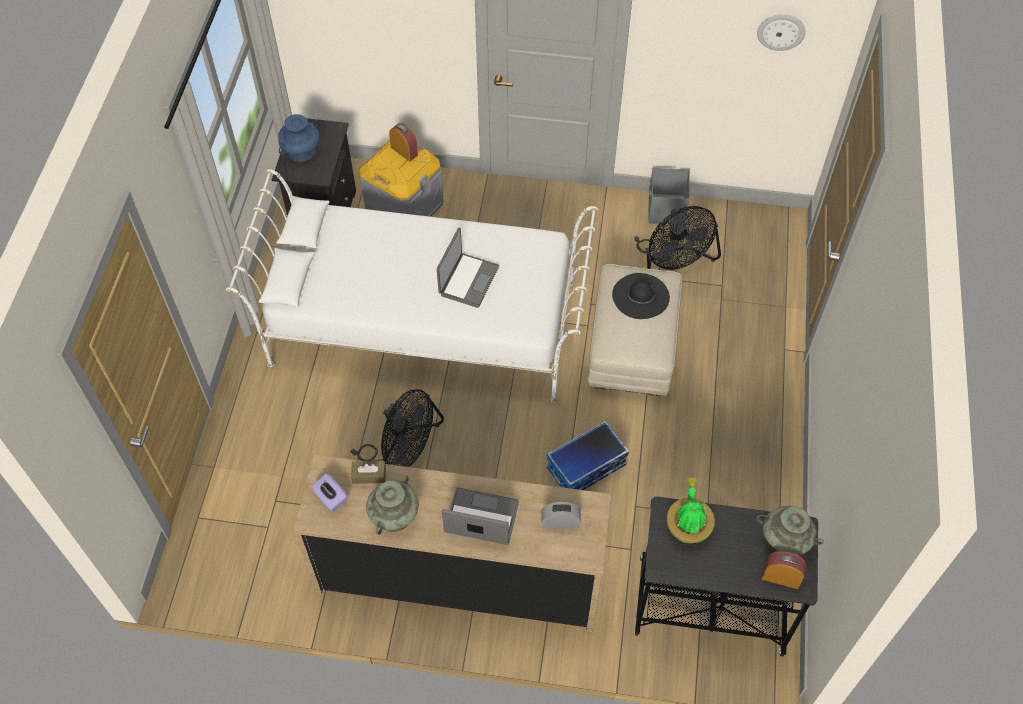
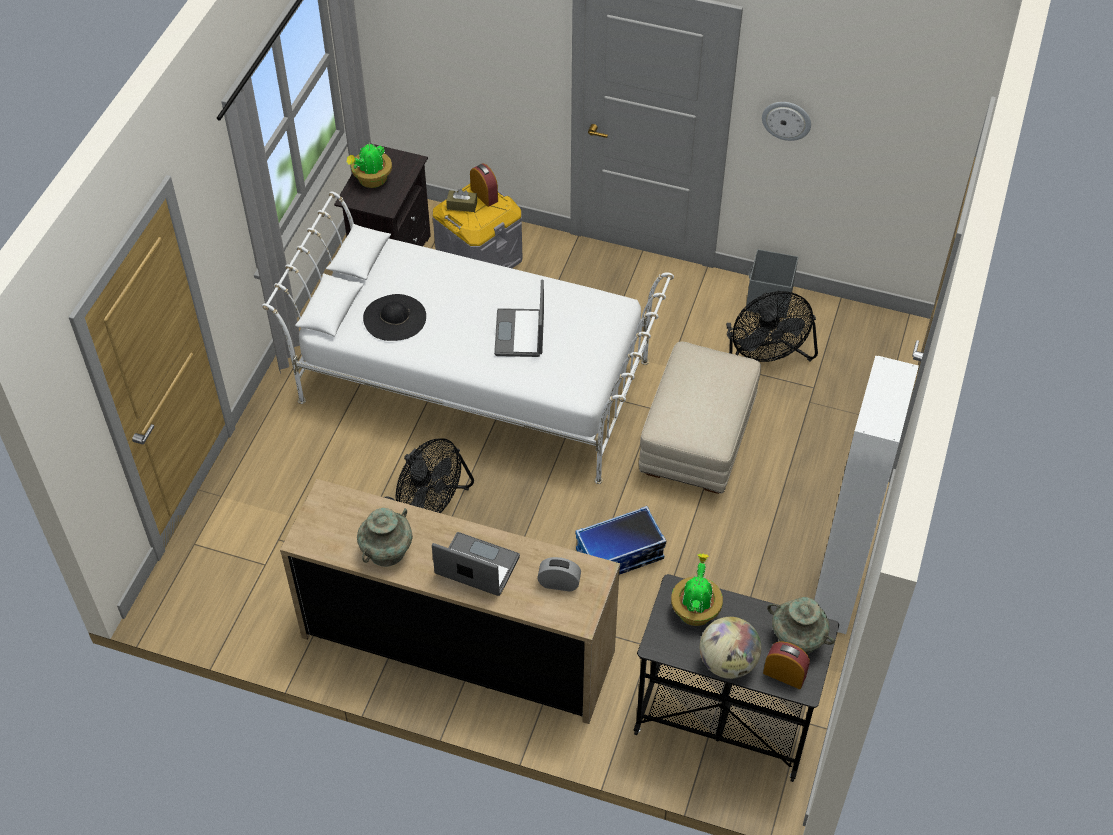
camera: 10 degrees right, 5 degrees down
(301, 152) = (371, 180): blue vase -> potted plant
(330, 498) = (325, 524): purple tissue box -> none
(369, 475) = (369, 507): brown tissue box -> brown tissue box (462, 205)
(468, 280) = (521, 334): laptop -> laptop turned 150 degrees clockwise
(640, 296) = (709, 378): black hat -> black hat (394, 318)
(728, 574) = (727, 663): none -> globe
(781, 31) = (895, 108): wall clock -> wall clock (786, 120)
(782, 472) = (836, 593): none -> white wardrobe

